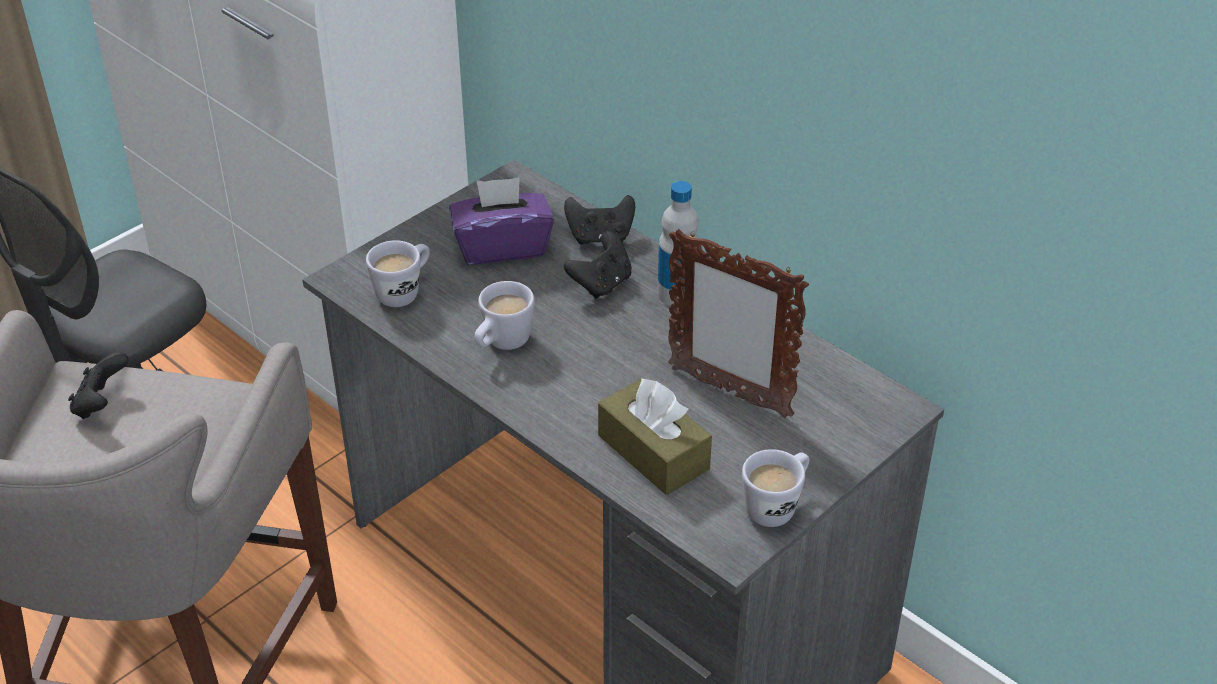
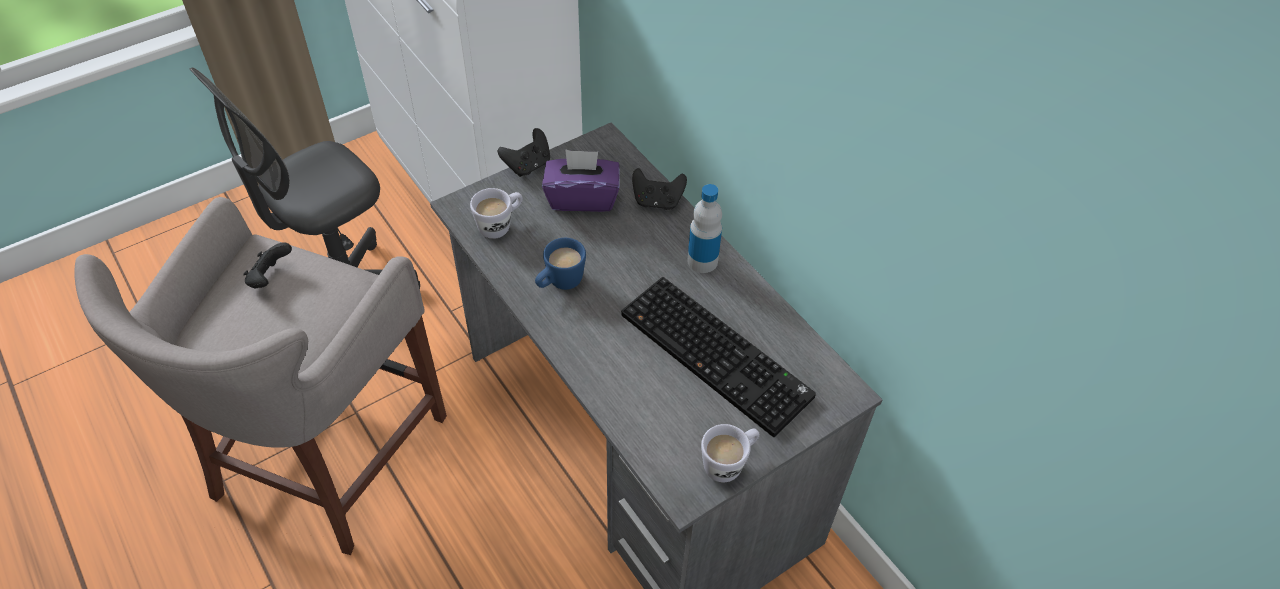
camera: 10 degrees right, 10 degrees up
(502, 344) = (560, 283): white mug -> blue mug
(601, 284) = (647, 243): black game controller -> black game controller (528, 165)
(653, 452) = (648, 398): brown tissue box -> none
(728, 392) = (719, 355): picture frame -> keyboard

